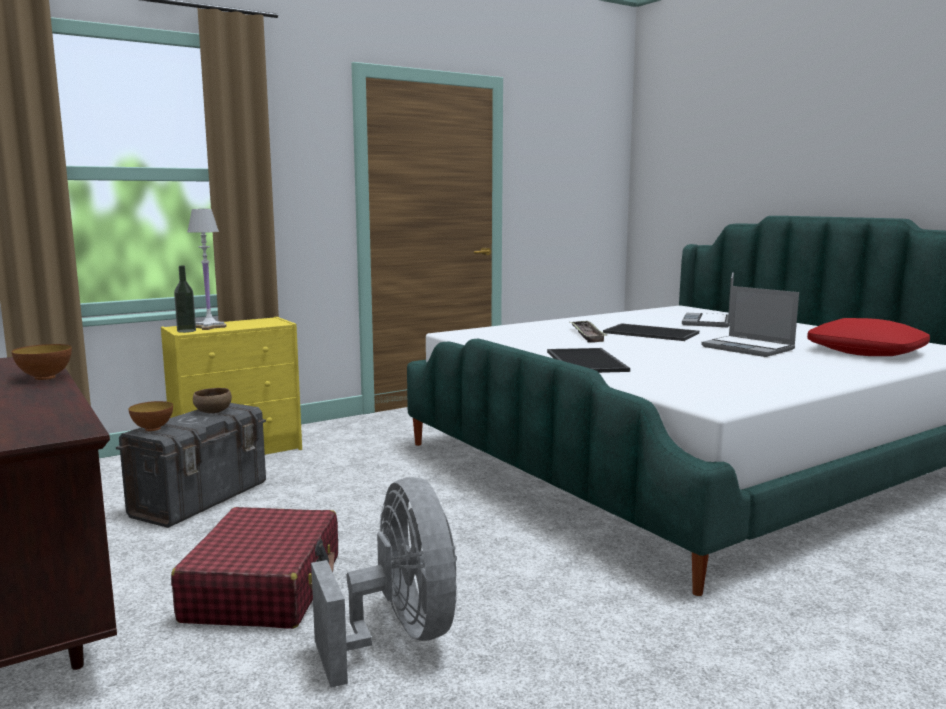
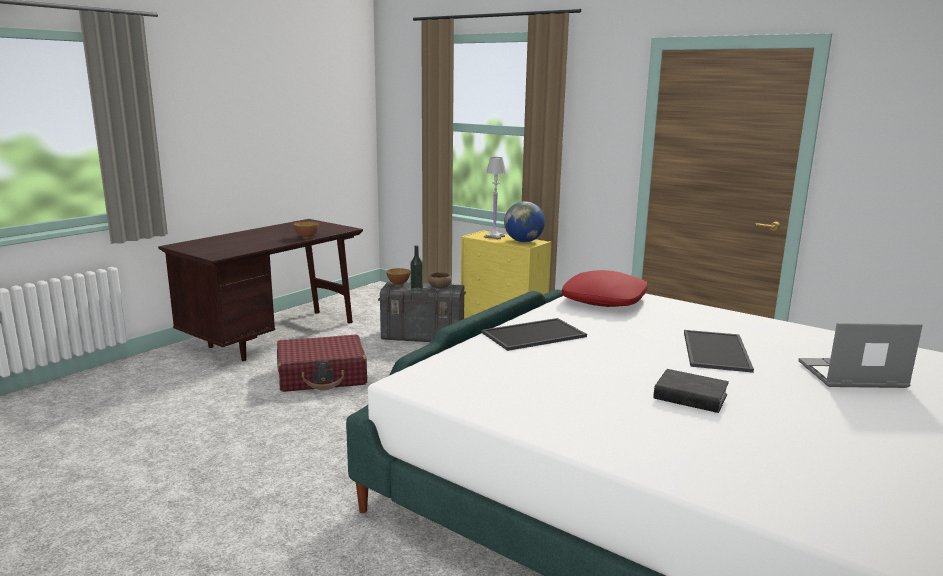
camera: 70 degrees right, 5 degrees up
(186, 331) = (474, 235): bottle -> bottle (416, 289)
(258, 322) = (523, 241): none -> globe
(399, 636) = (280, 418): grey fan -> none
(587, 335) = (660, 328): tray -> none
(749, 348) = (690, 397): laptop -> black book
(866, 351) = (772, 468): red pillow -> red pillow (604, 300)

